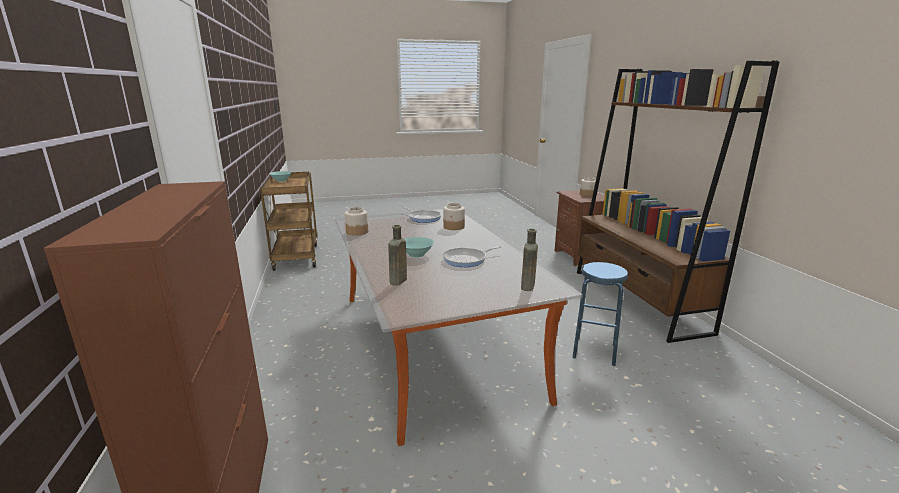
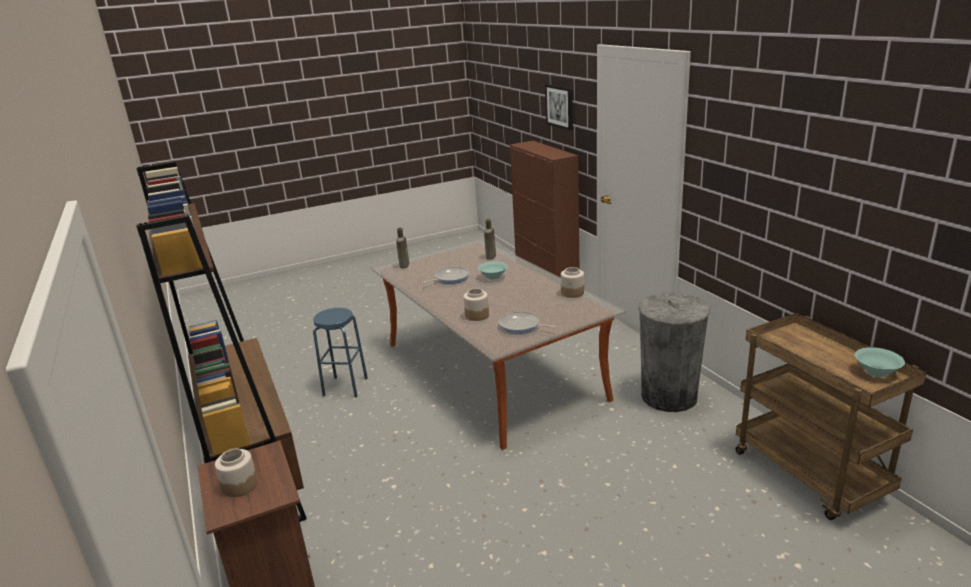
camera: 170 degrees right, 5 degrees up
(74, 91) = (560, 106): none -> picture
(306, 297) = (669, 396): none -> grey trash can

